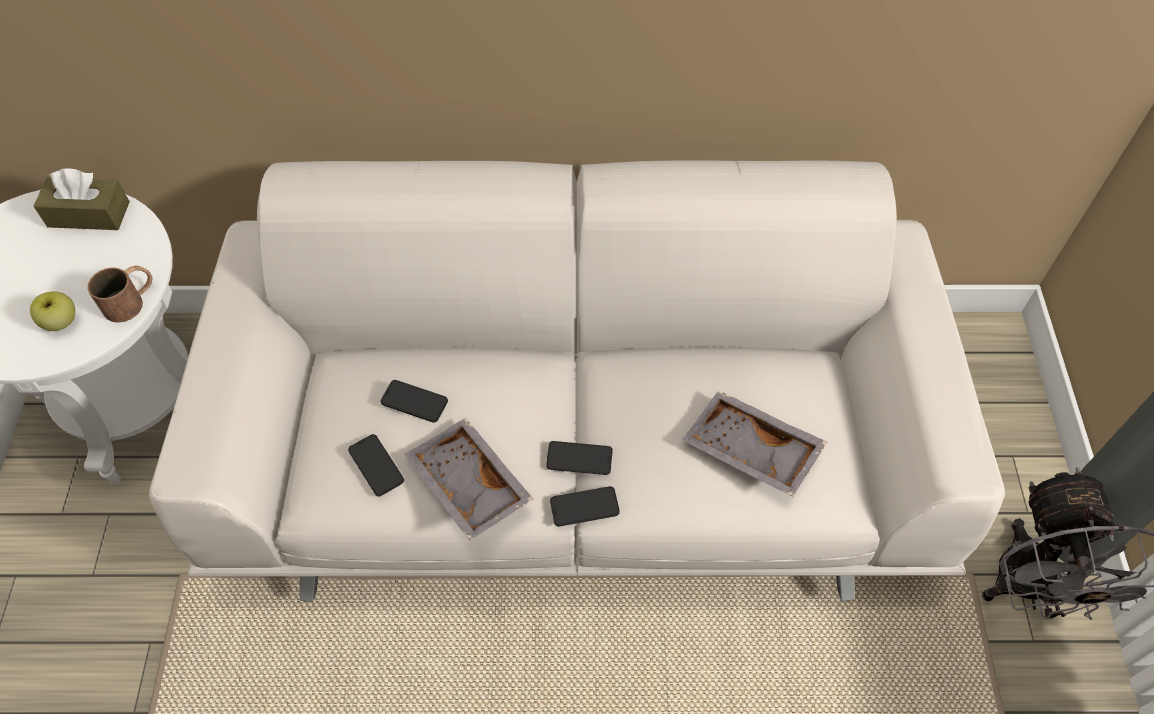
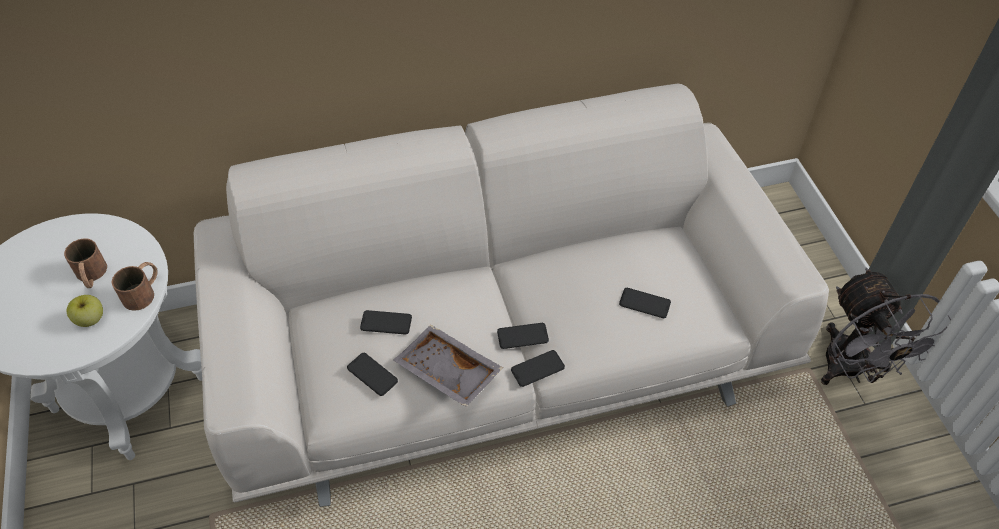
camera: 15 degrees left, 5 degrees down
(80, 267) = (91, 275): none -> brown mug
(89, 214) = (84, 235): brown tissue box -> none
(749, 452) = (644, 303): grey tray -> phone

